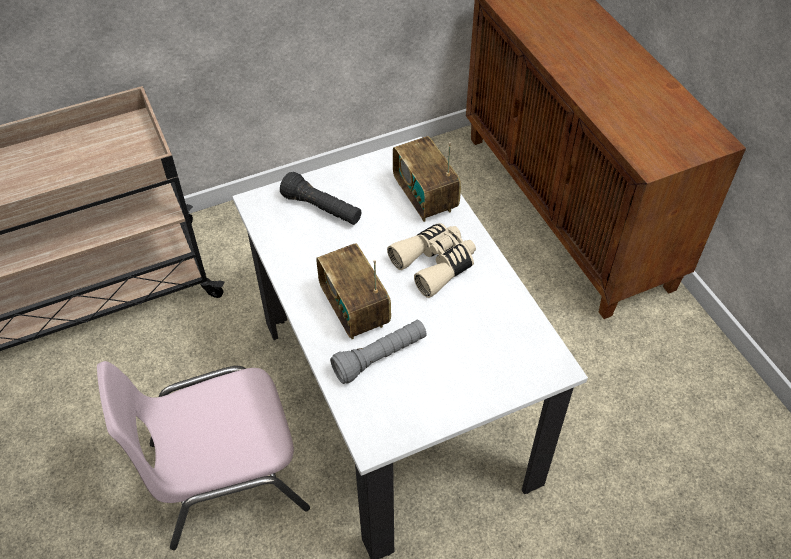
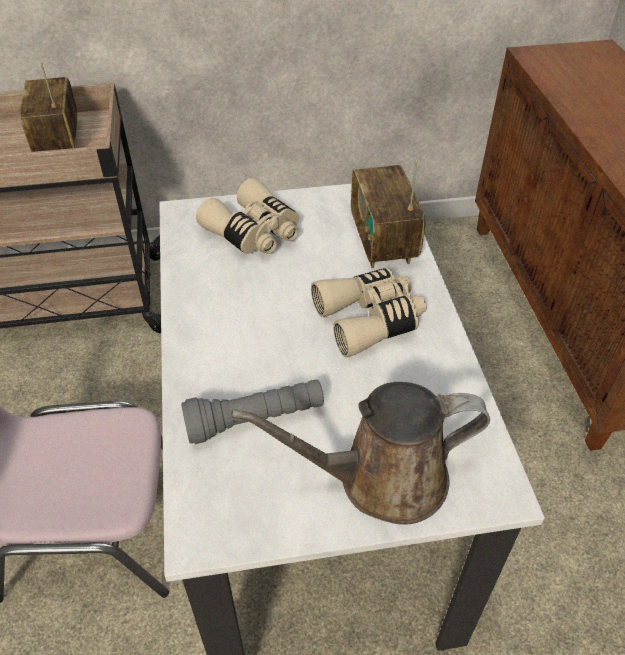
camera: 15 degrees right, 5 degrees down
(322, 209) = (254, 232): black flashlight -> beige binoculars
(355, 309) = (246, 352): radio -> radio (58, 141)
(479, 377) = (381, 479): none -> brown watering can

